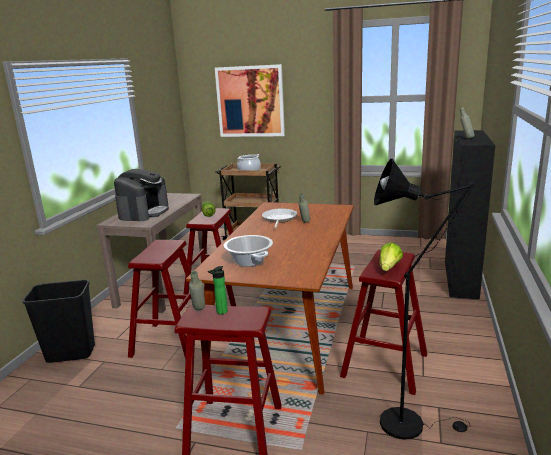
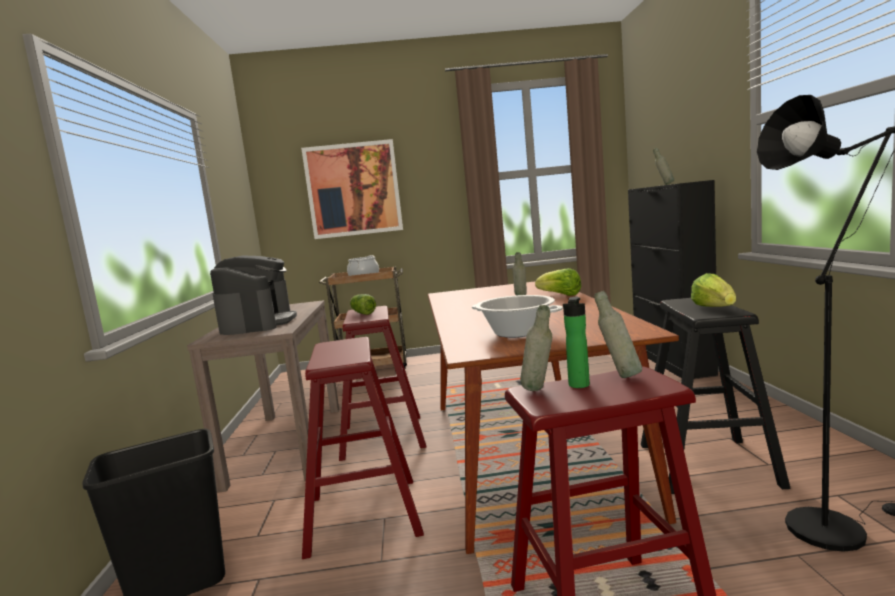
camera: 20 degrees left, 10 degrees down
(246, 311) = (619, 376): none -> grey bottle
(279, 219) = (479, 299): frying pan -> none
(327, 228) = (560, 295): none -> lettuce
(384, 365) = (707, 465): red stool -> black stool

